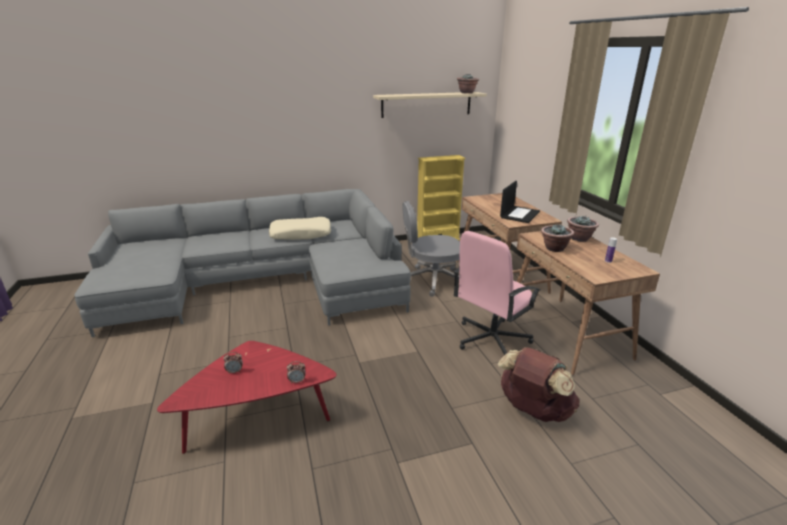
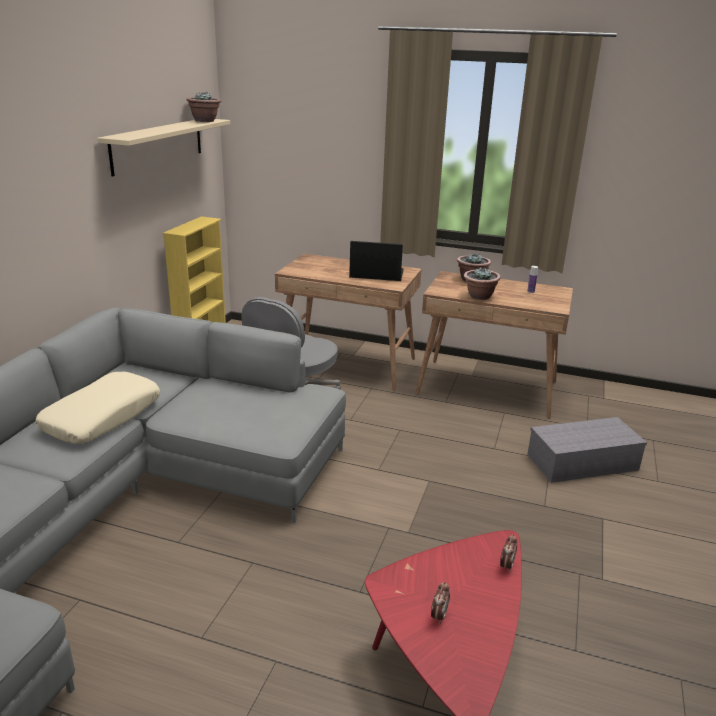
camera: 55 degrees left, 0 degrees up
(491, 339) = (455, 428): pink office chair -> none
(519, 214) = (376, 274): laptop -> laptop turned 60 degrees counterclockwise
(533, 410) = (581, 463): brown backpack -> grey storage box

